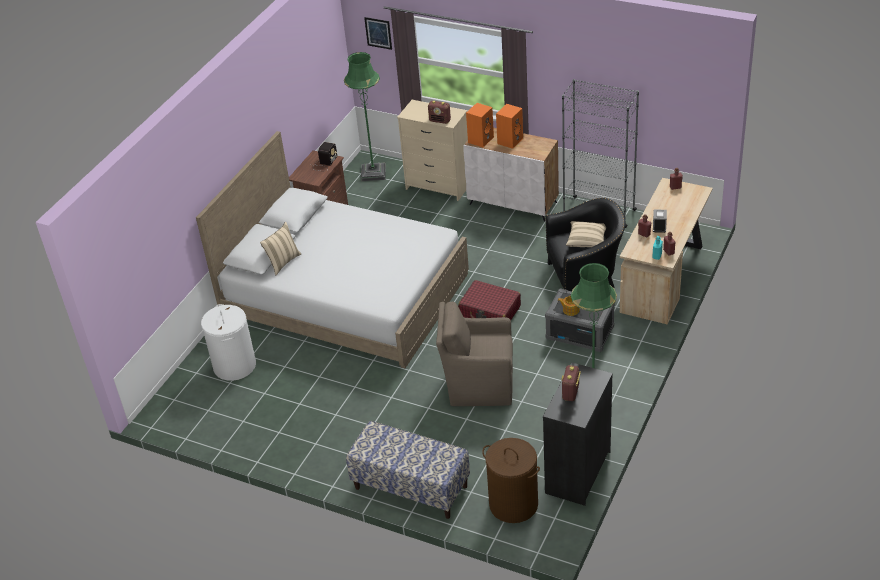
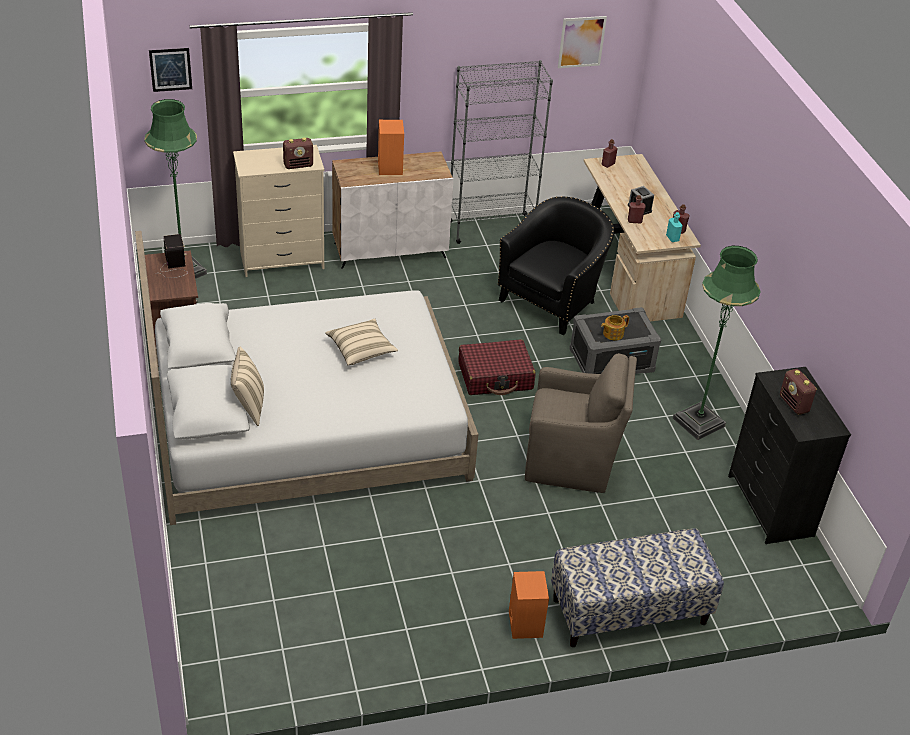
camera: 45 degrees left, 0 degrees up
(234, 366) = (256, 575): white laundry basket -> none
(478, 385) = (572, 461): brown armchair -> brown armchair turned 135 degrees counterclockwise
(480, 139) = (354, 176): orange speaker -> orange speaker (524, 623)
(513, 504) = (750, 572): brown laundry basket -> none
(587, 241) = (557, 254): beige pillow -> beige pillow (361, 350)
(673, 84) = (581, 42): none -> picture

